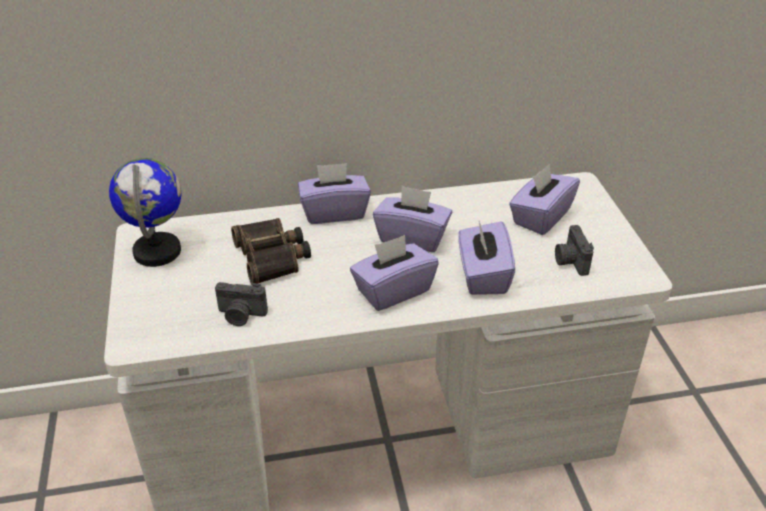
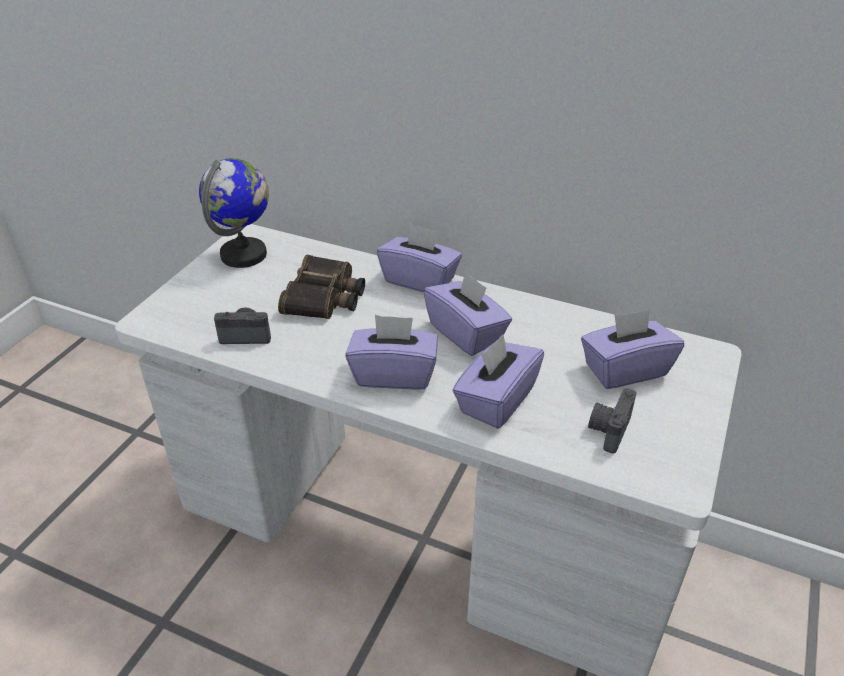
camera: 35 degrees right, 0 degrees up
(241, 315) = (246, 335): camera -> camera turned 135 degrees clockwise

